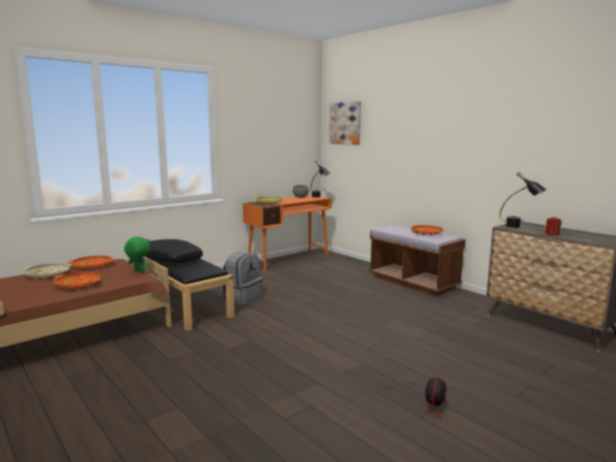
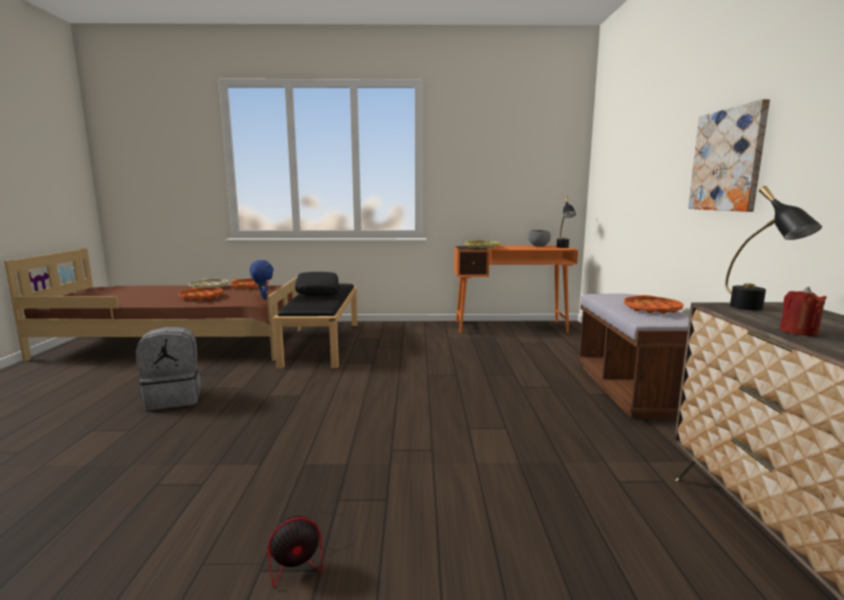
camera: 40 degrees right, 0 degrees up
(139, 272) = (263, 297): green plush toy -> blue plush toy
(242, 297) = (383, 352): grey backpack -> grey backpack (174, 399)
(345, 123) = (609, 140): picture -> picture (728, 160)

